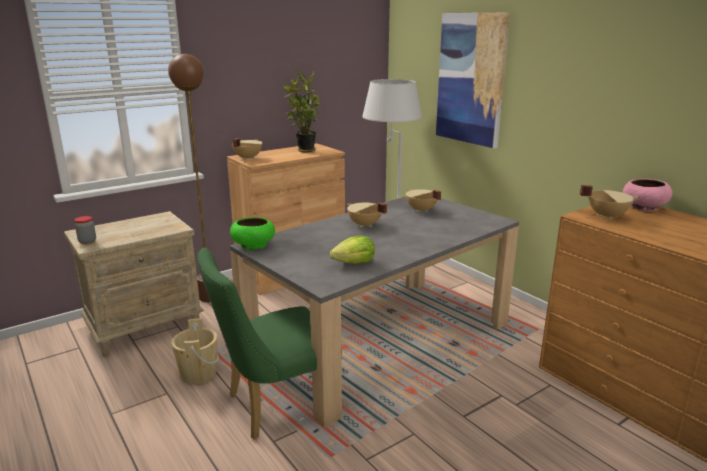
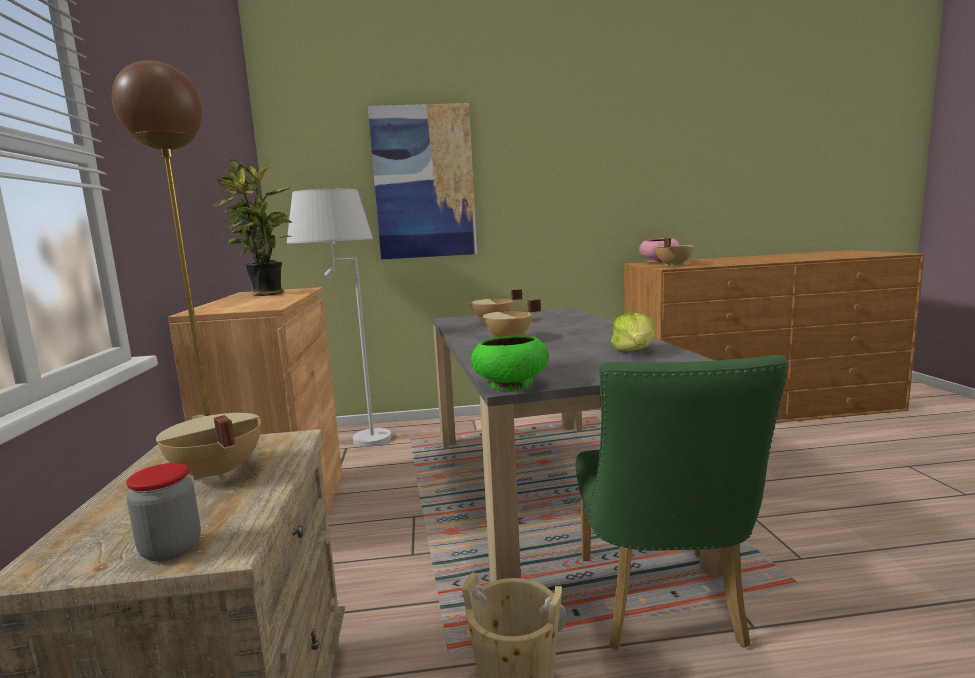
camera: 60 degrees left, 10 degrees down
(247, 158) = (222, 309): beige cooking pot -> beige cooking pot (215, 474)

